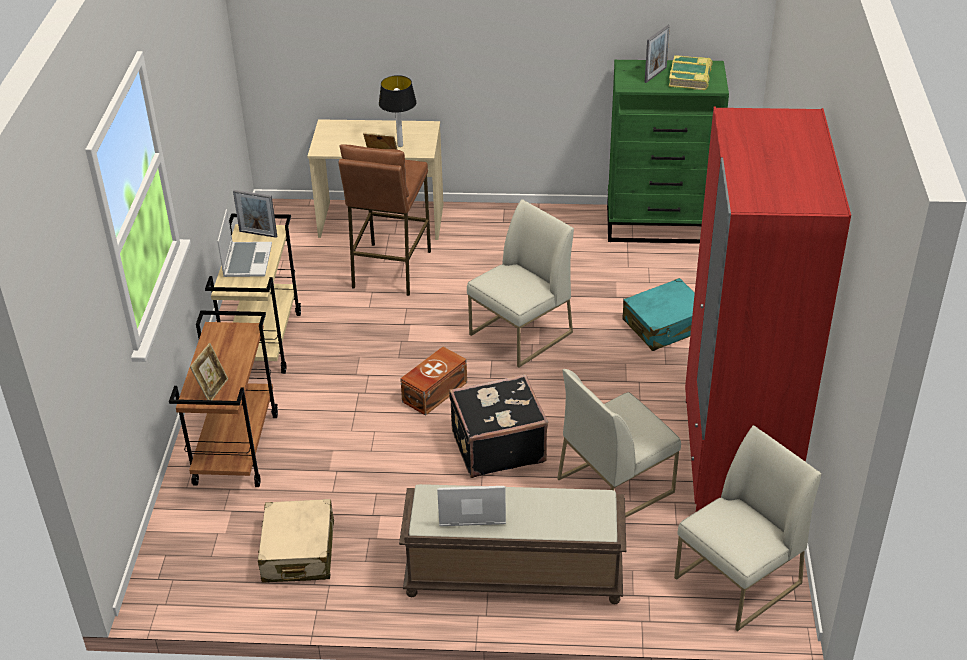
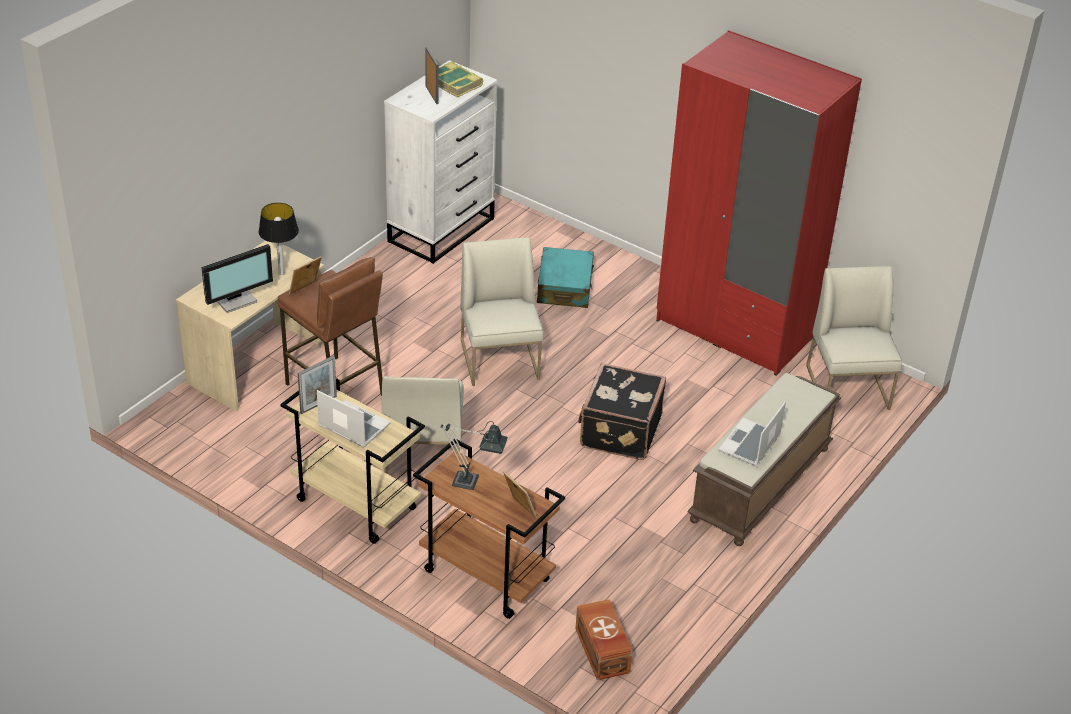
camera: 60 degrees left, 0 degrees up
(227, 349) = (472, 483): none -> table lamp
(298, 552) = (643, 586): beige suitcase -> none
(344, 142) = (236, 299): none -> monitor
(433, 392) = (524, 436): brown storage box -> brown storage box (601, 651)
(615, 484) = (712, 394): white chair -> white chair (422, 455)
(660, 225) = (442, 229): green dresser -> white dresser

